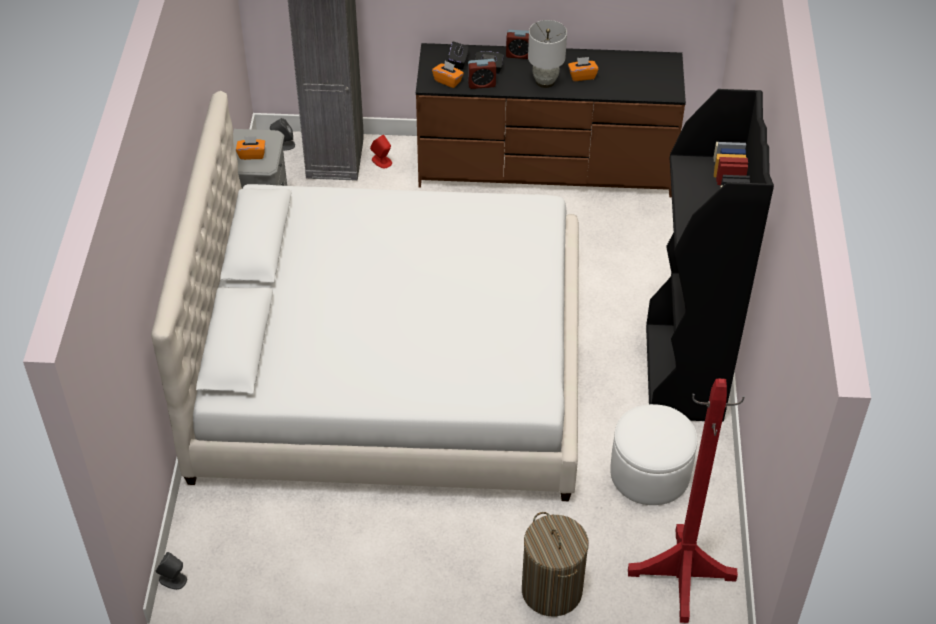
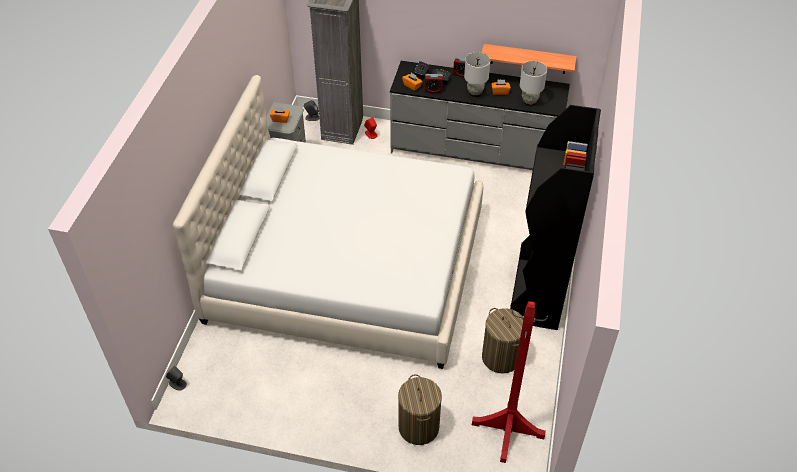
camera: 10 degrees right, 0 degrees up
(545, 168) = (474, 150): brown dresser -> grey dresser
(618, 22) = (528, 59): none -> shelf
(629, 87) = (529, 102): none -> white table lamp
(650, 473) = (501, 357): white ottoman -> laundry basket

